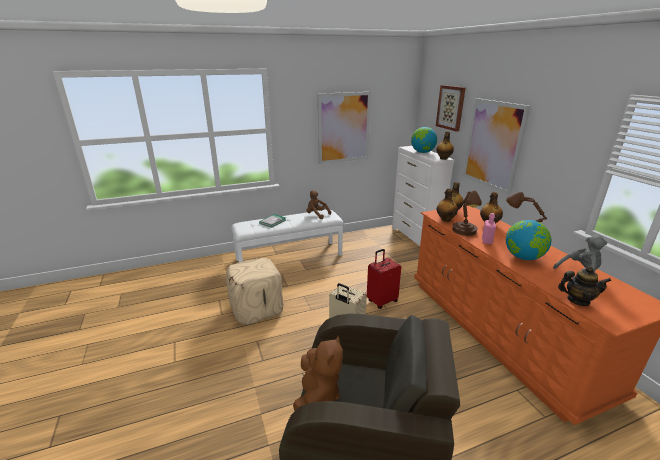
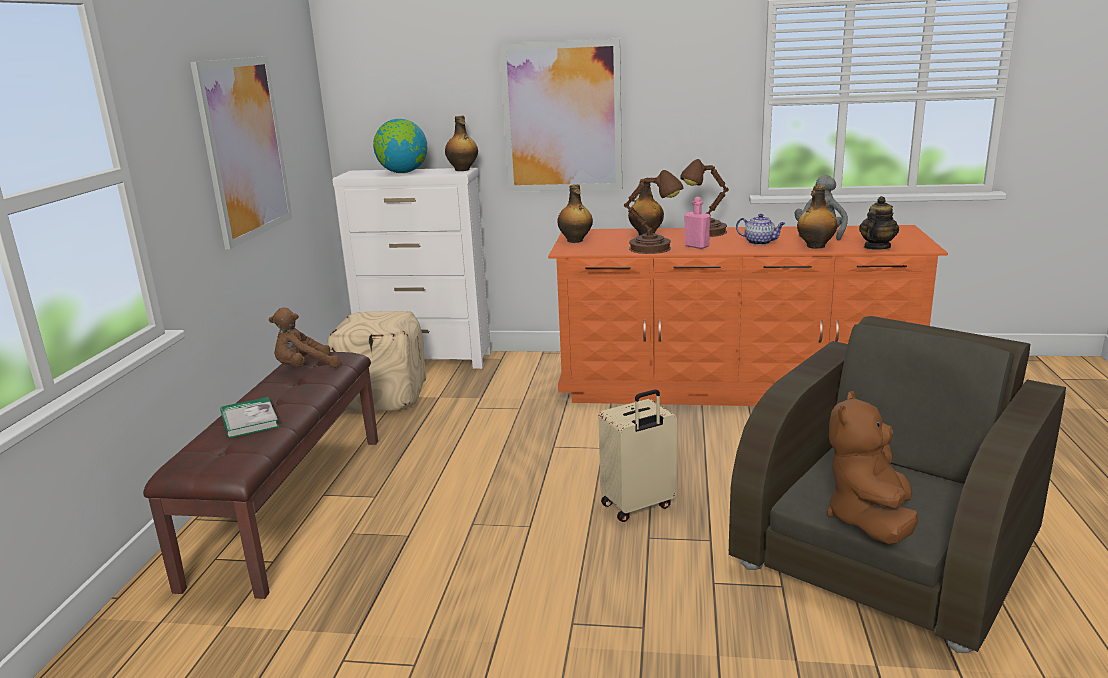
camera: 60 degrees left, 5 degrees down
(257, 309) = (453, 600): beige ottoman -> beige ottoman (384, 396)
(289, 257) = (289, 505): white bench -> brown bench
(317, 397) = (870, 520): brown plush toy -> brown plush toy turned 105 degrees counterclockwise
(381, 301) = (578, 446): red suitcase -> none
(445, 219) = (599, 249): bottle -> bottle (815, 246)
(451, 107) = (434, 72): picture -> none
(523, 257) = (760, 242): globe -> teapot

